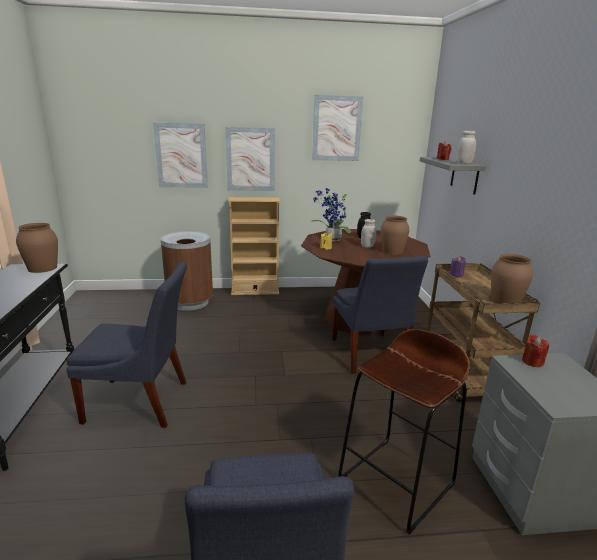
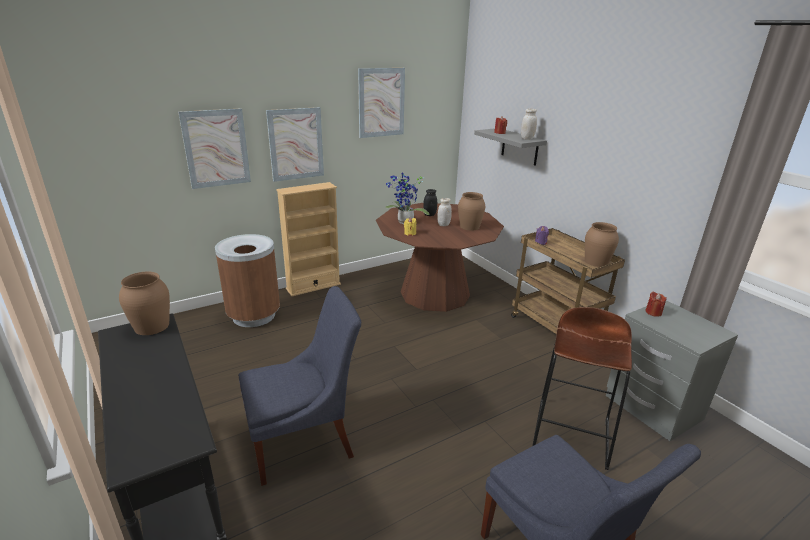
camera: 25 degrees left, 5 degrees up
(369, 354) = (471, 328): blue chair -> none

